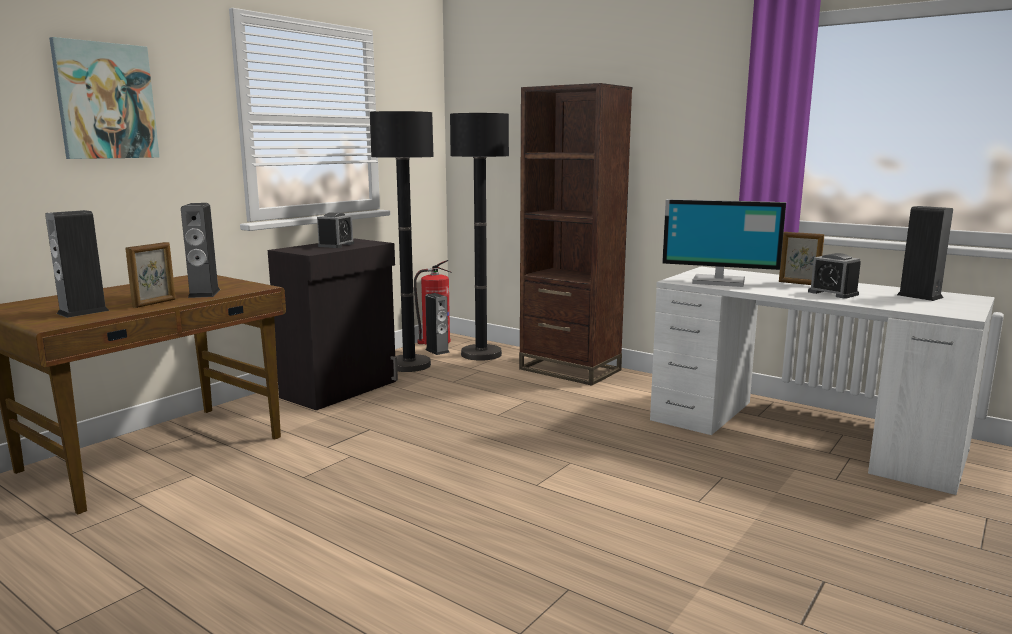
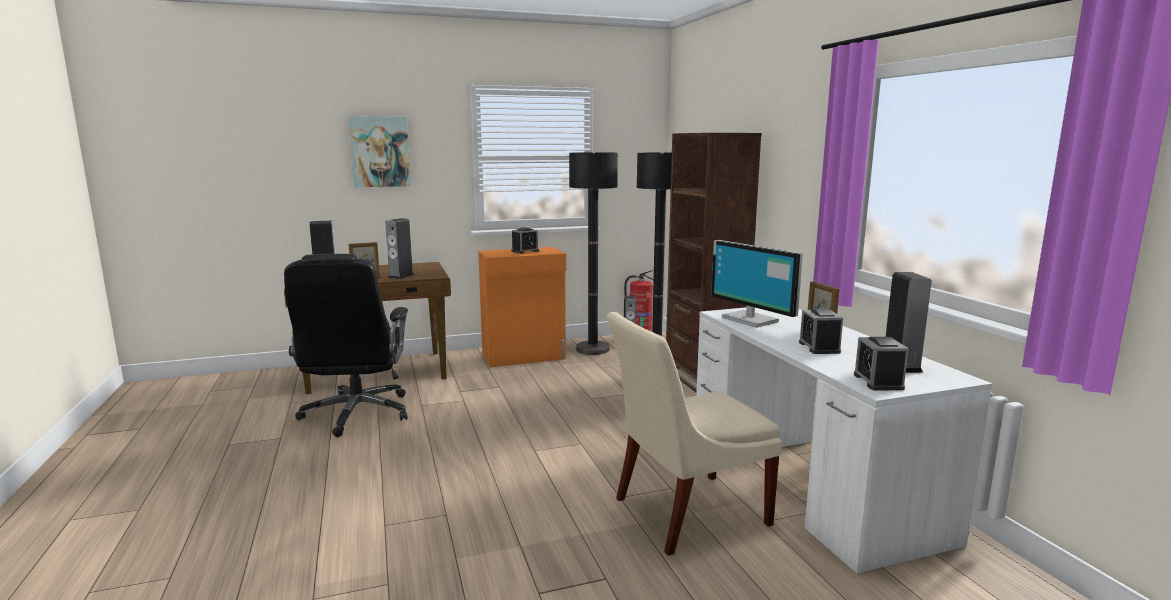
camera: 35 degrees right, 0 degrees up
(222, 515) = (356, 414): none -> black office chair
(341, 389) = (524, 357): black cabinet -> orange cabinet
(771, 494) = (684, 512): none -> beige chair
(944, 309) = (878, 381): none -> alarm clock

